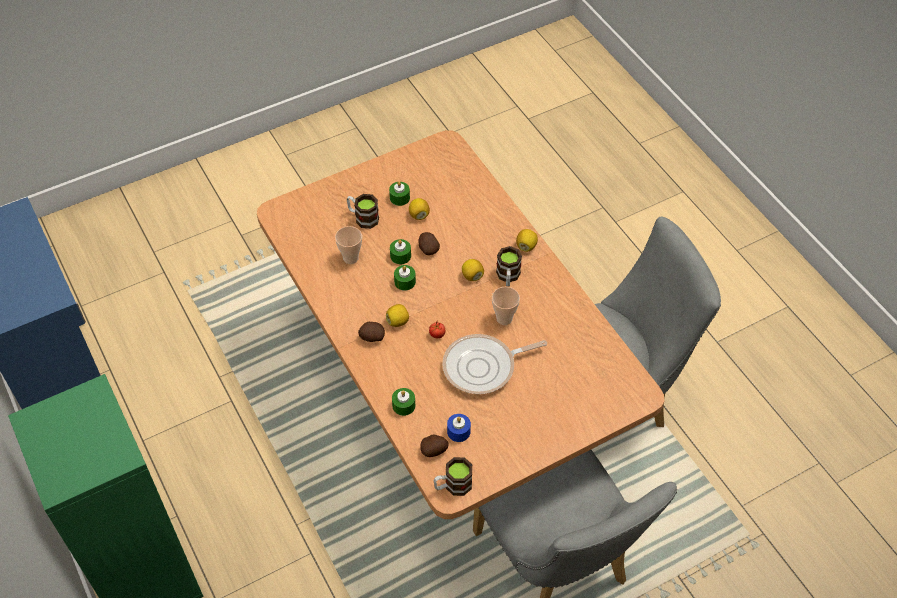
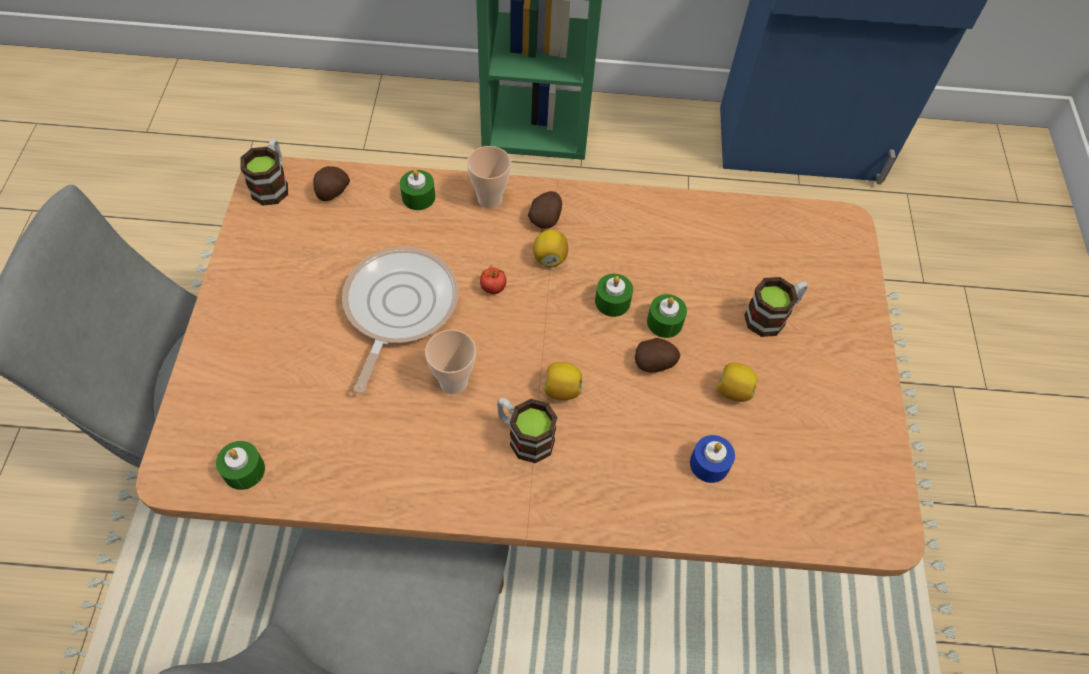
camera: 120 degrees right, 5 degrees up
(350, 258) = (700, 263): cup -> cup (490, 199)
(399, 198) = (787, 385): green candle -> green candle (244, 470)
(458, 431) = (333, 228): blue candle -> blue candle (709, 464)
(526, 246) = (566, 504): lemon -> none

